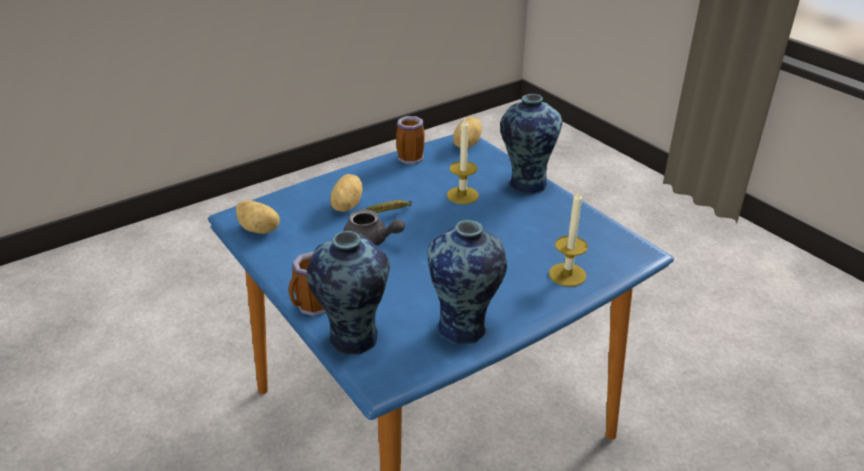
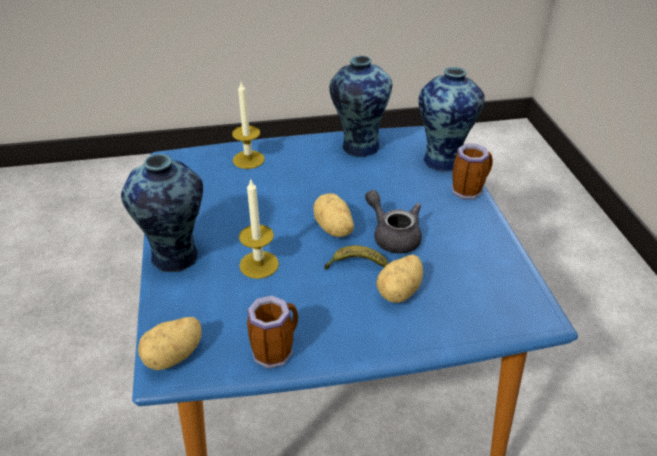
camera: 155 degrees left, 5 degrees up
(259, 229) = (510, 288): potato -> potato (333, 229)

